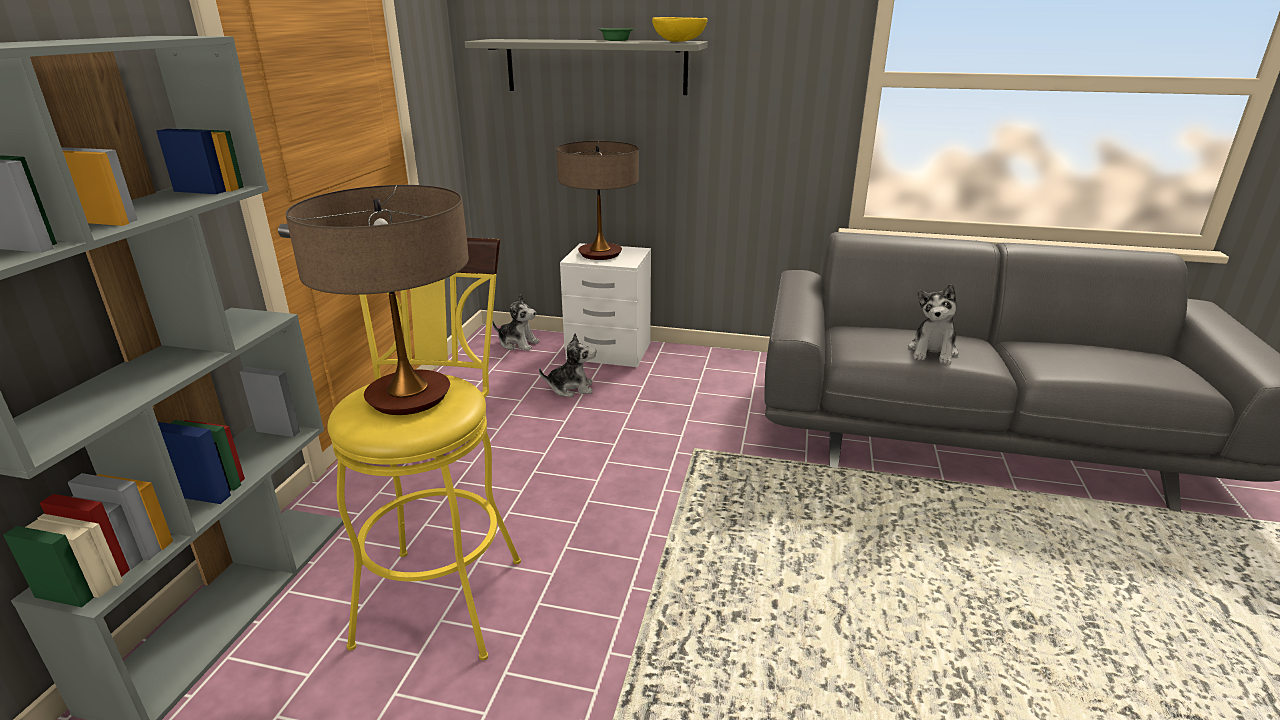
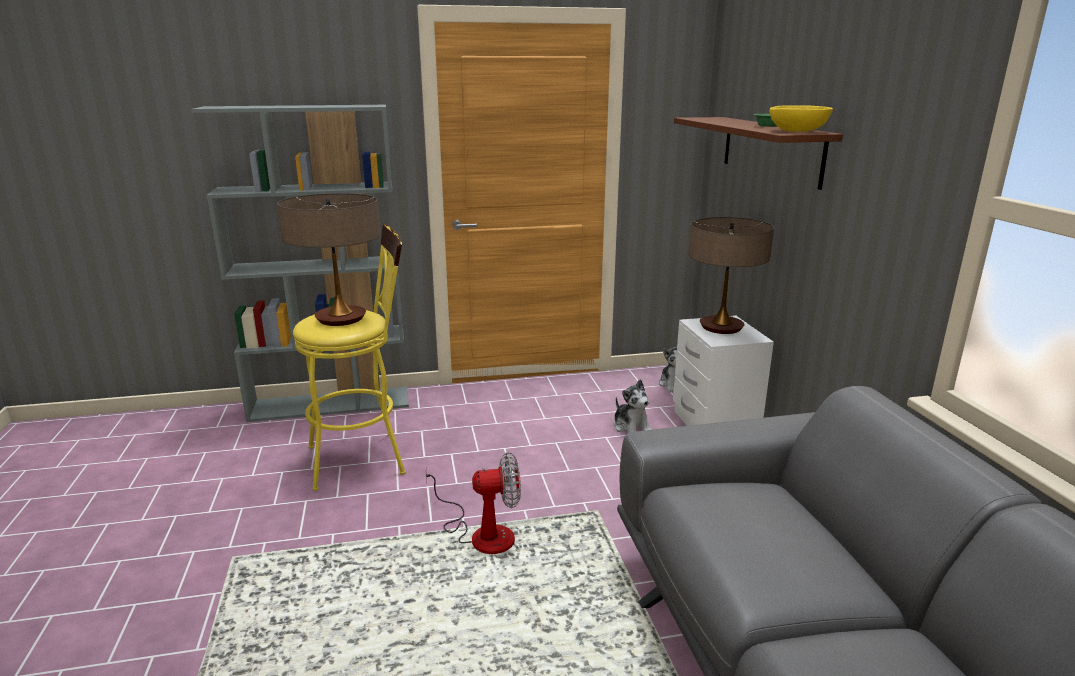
camera: 65 degrees right, 5 degrees down
(595, 66) = (770, 149): grey shelf -> brown shelf
(686, 527) = (481, 533): none -> fan
(933, 352) = (743, 546): plush toy -> none

